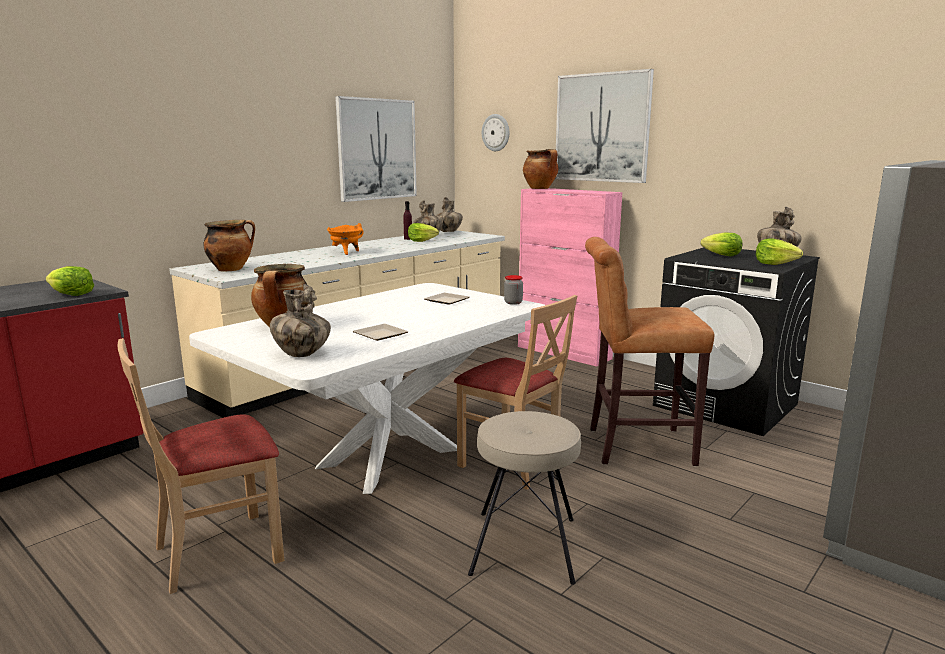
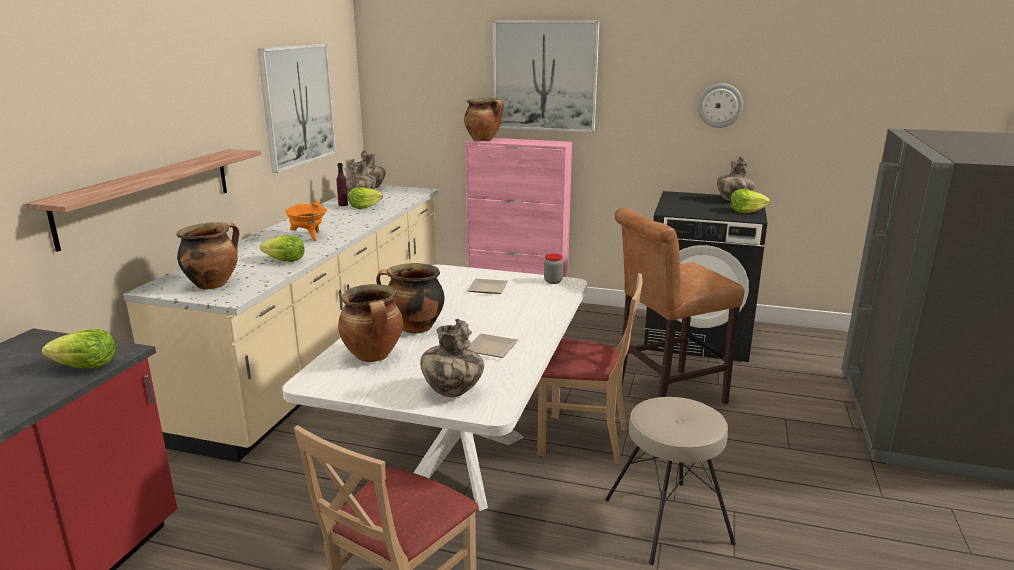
camera: 25 degrees left, 5 degrees up
(207, 196) = (148, 194): none -> shelf
(342, 316) = (414, 328): none -> cooking pot
(496, 132) = (415, 76): wall clock -> wall clock (720, 105)
(722, 255) = (692, 204): lettuce -> lettuce (285, 260)

